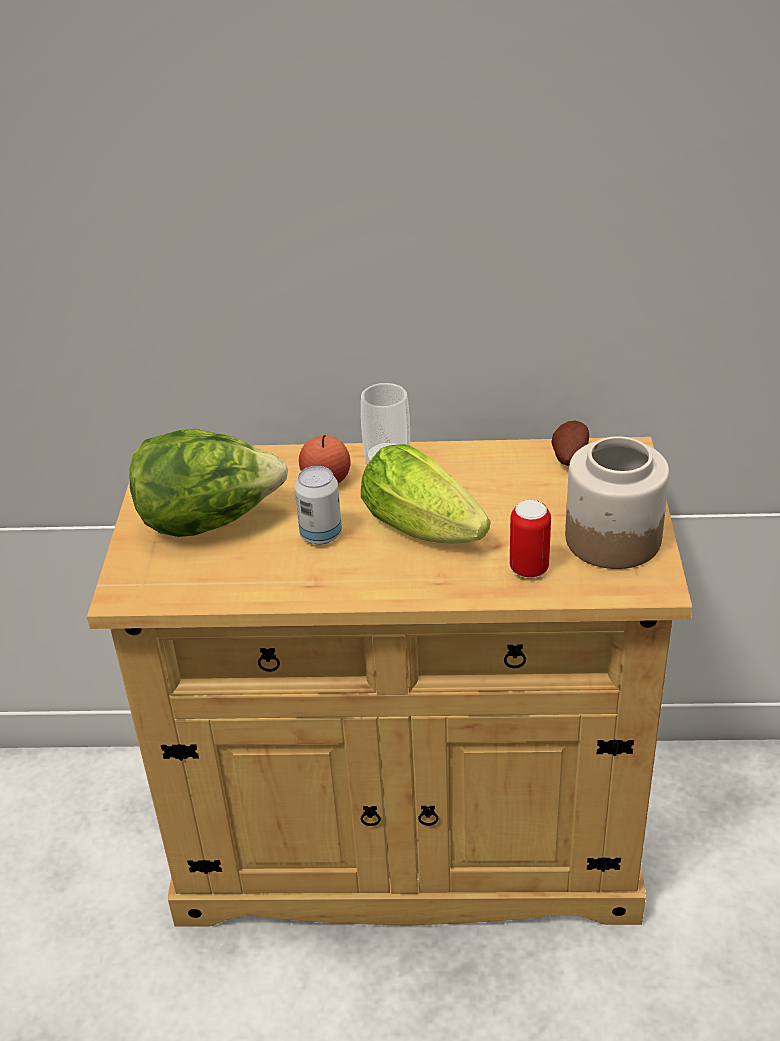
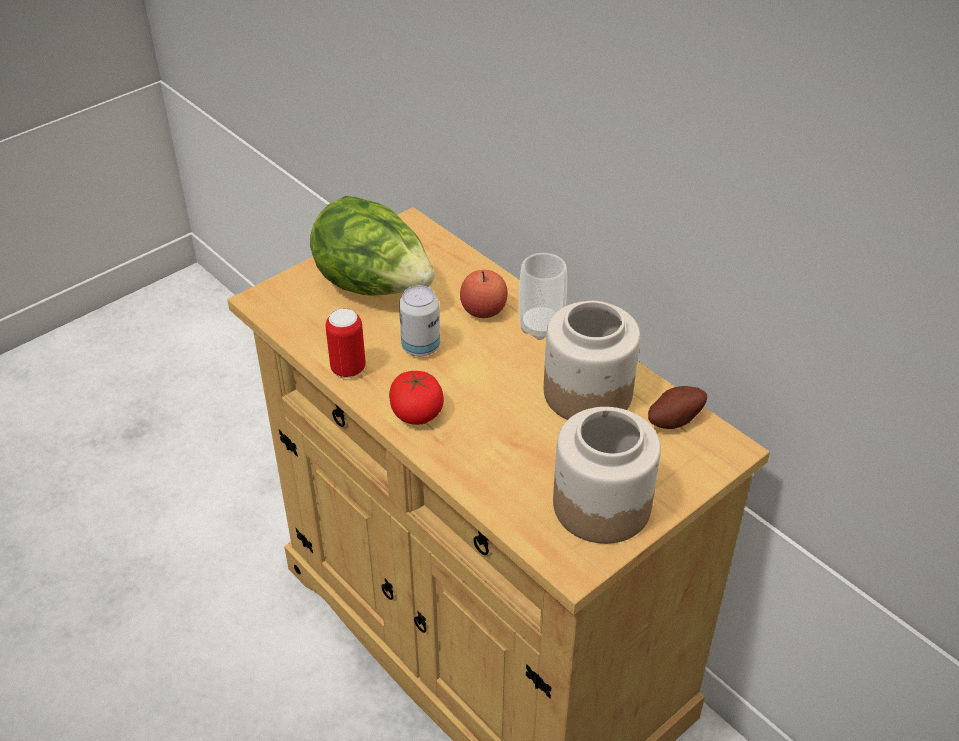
camera: 45 degrees right, 5 degrees up
(394, 577) = (417, 412): none -> tomato
(428, 529) = (490, 395): lettuce -> none
(489, 482) = (586, 393): none -> jar
(529, 569) = (508, 478): can -> can (348, 368)

